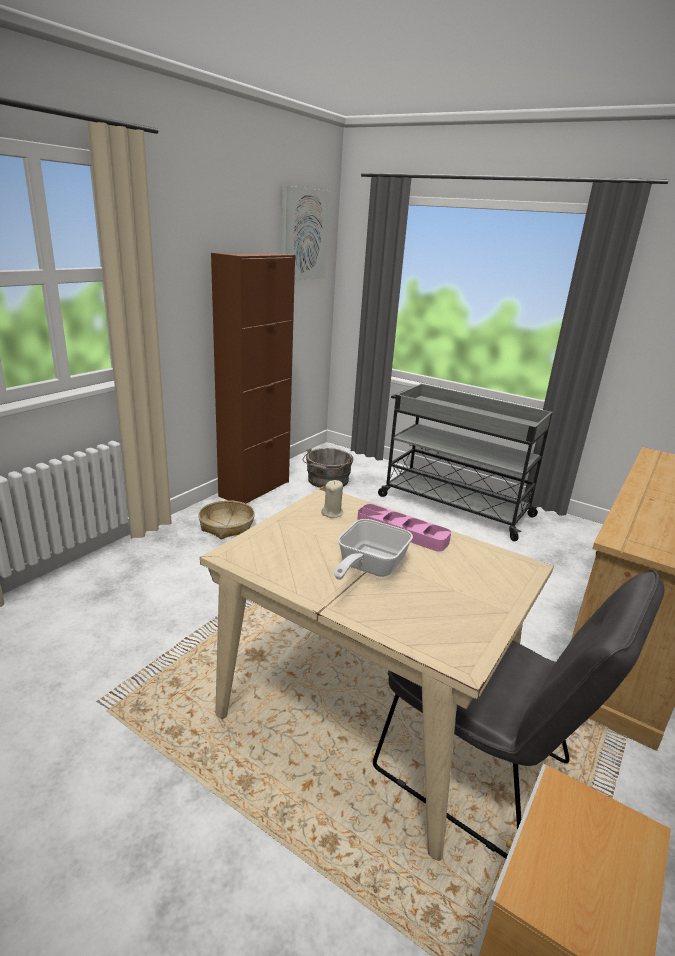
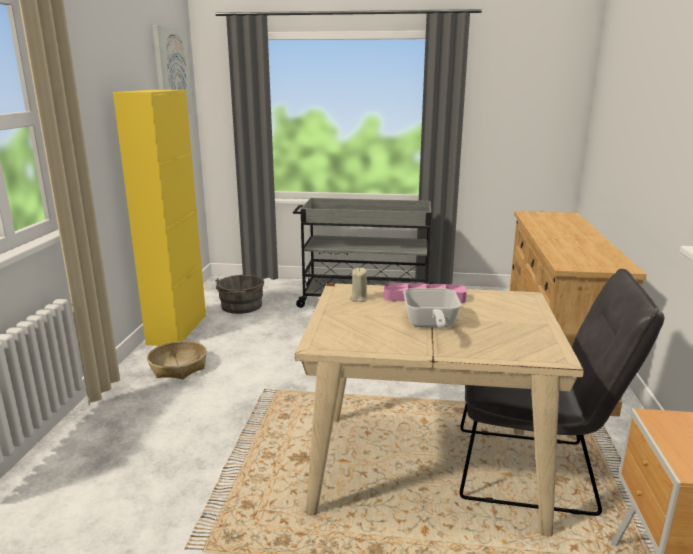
camera: 25 degrees left, 5 degrees down
(254, 489) = (177, 329): brown cabinet -> yellow cabinet

